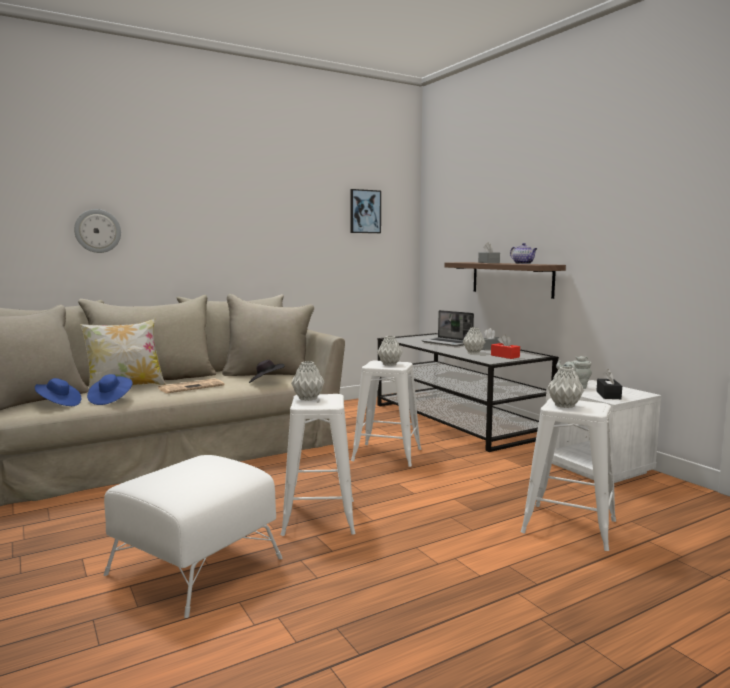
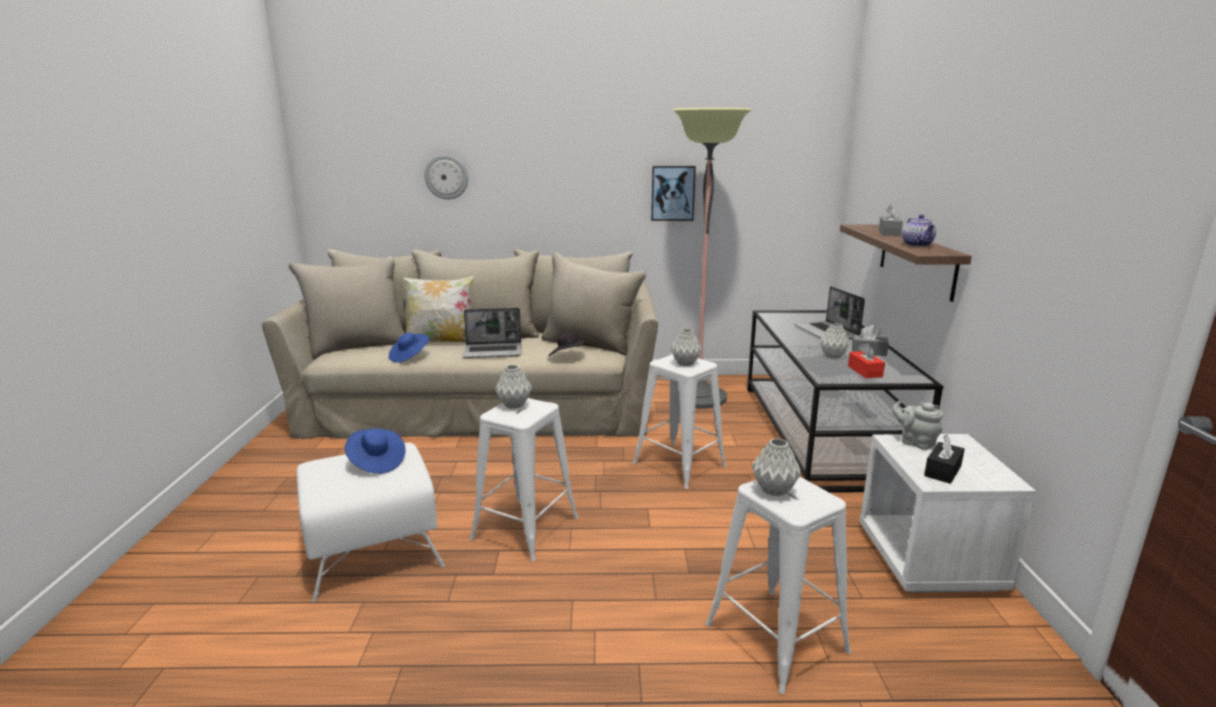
camera: 30 degrees right, 10 degrees up
(58, 404) = (367, 355): blue hat -> blue hat (376, 462)
(191, 387) = (494, 351): newspaper -> laptop
(347, 414) = (698, 397): none -> floor lamp
(365, 211) = (762, 146): picture -> picture (672, 193)

